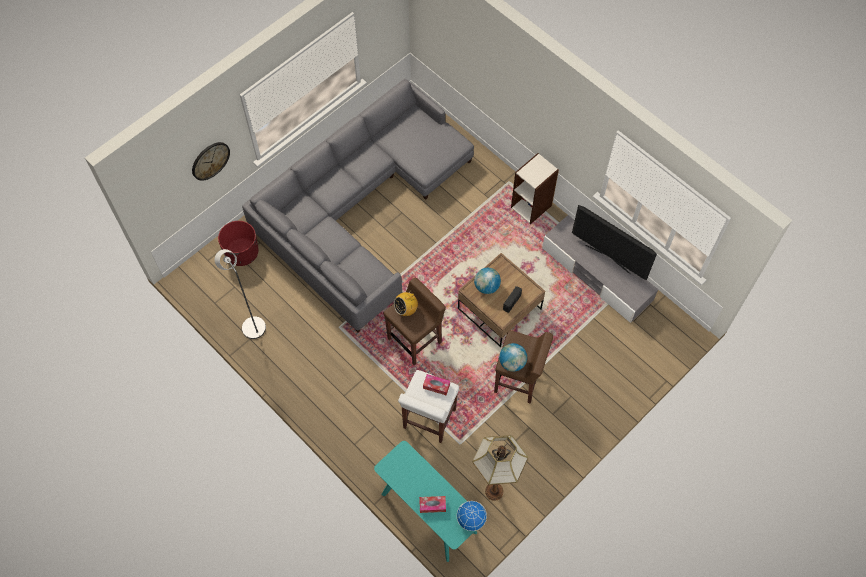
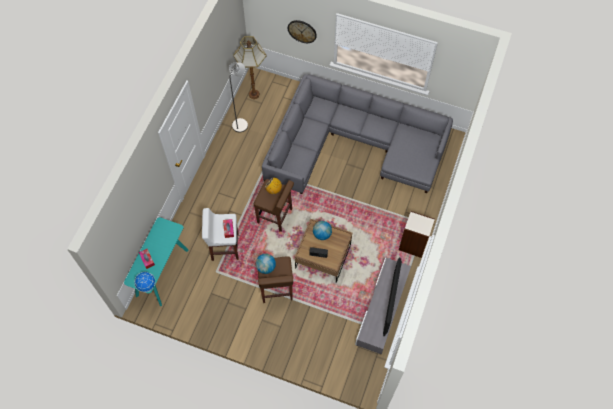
camera: 65 degrees right, 0 degrees up
(242, 253) = (286, 96): red planter -> none
(494, 492) = (192, 305): floor lamp -> floor lamp (253, 94)

